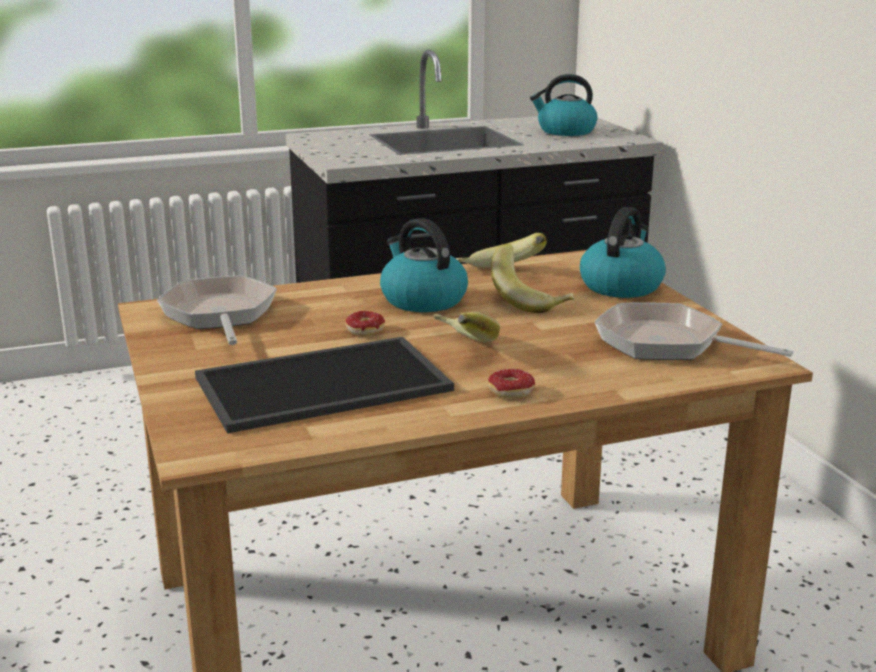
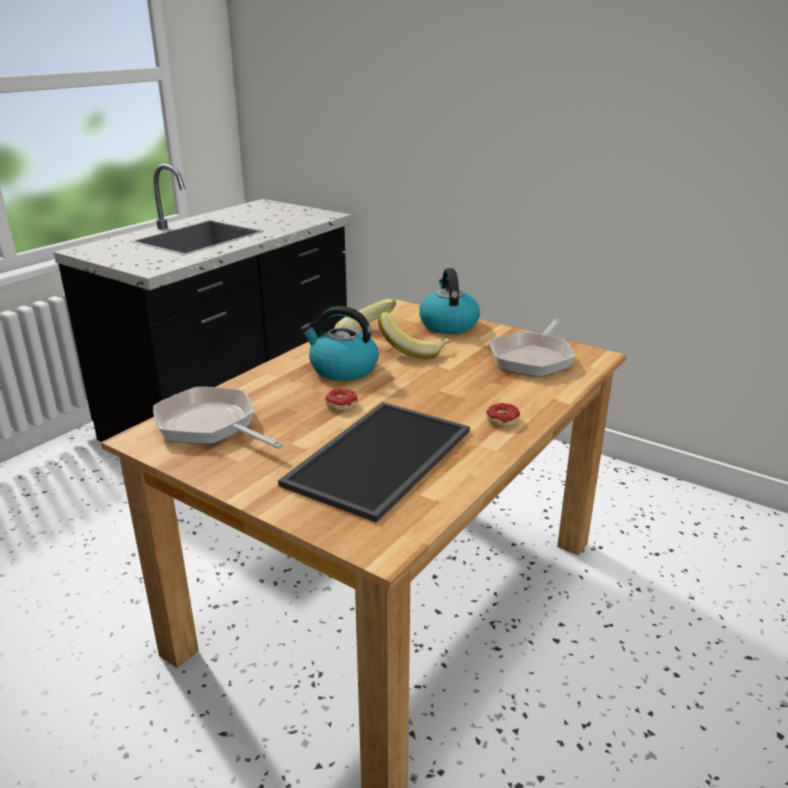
camera: 35 degrees left, 5 degrees up
(458, 347) = (422, 398): banana -> none
(565, 131) = (274, 215): kettle -> none
(667, 343) = (533, 358): frying pan -> frying pan turned 60 degrees counterclockwise

